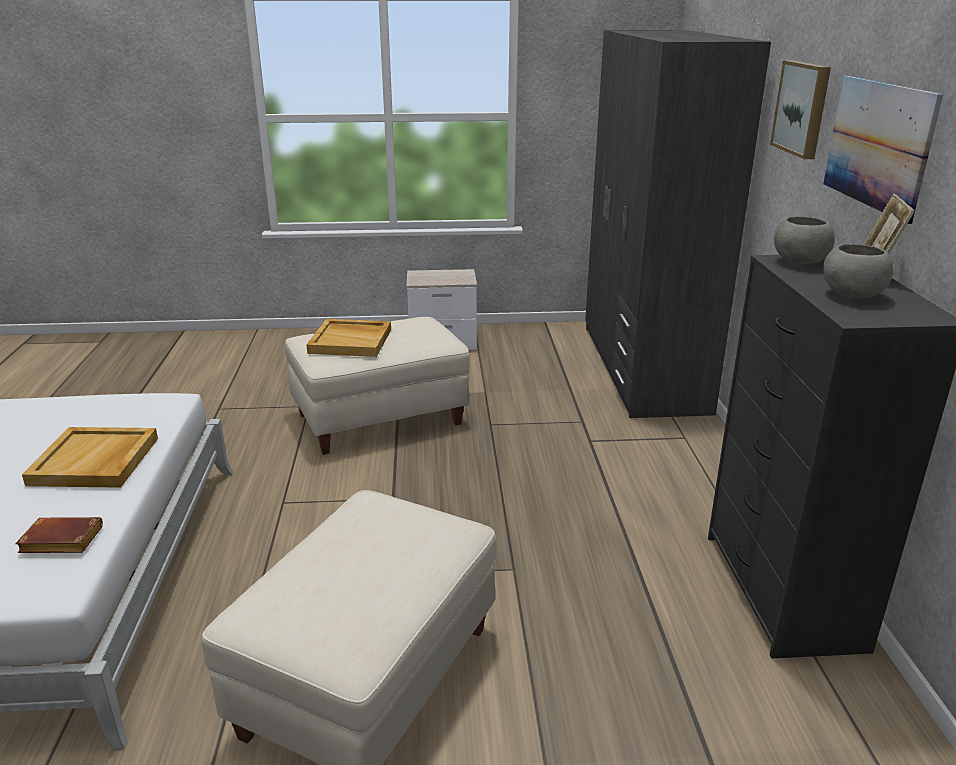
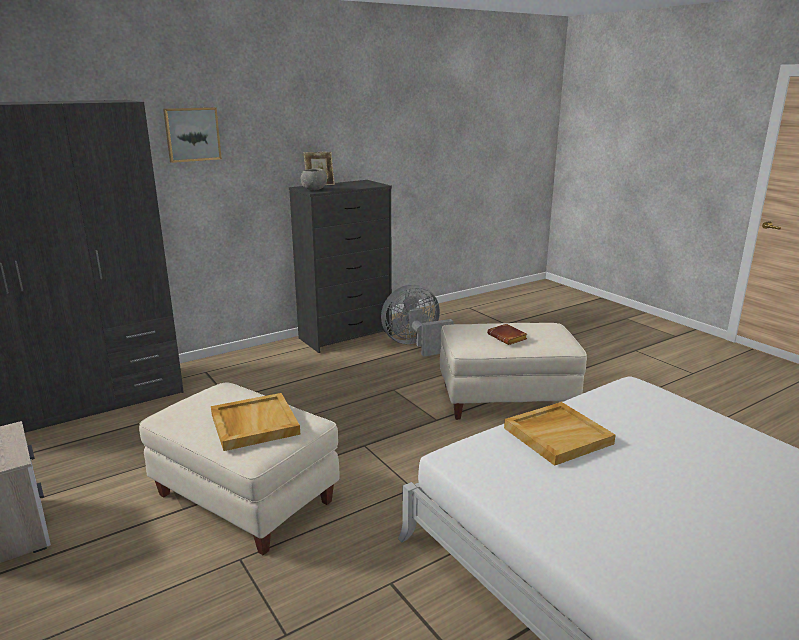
camera: 120 degrees left, 5 degrees down
(59, 542) = (617, 401): brown book -> brown book (508, 338)
(688, 670) = (415, 345): none -> grey fan
(851, 295) = (353, 185): grey bowl -> none
(878, 144) = (276, 136): picture -> none

